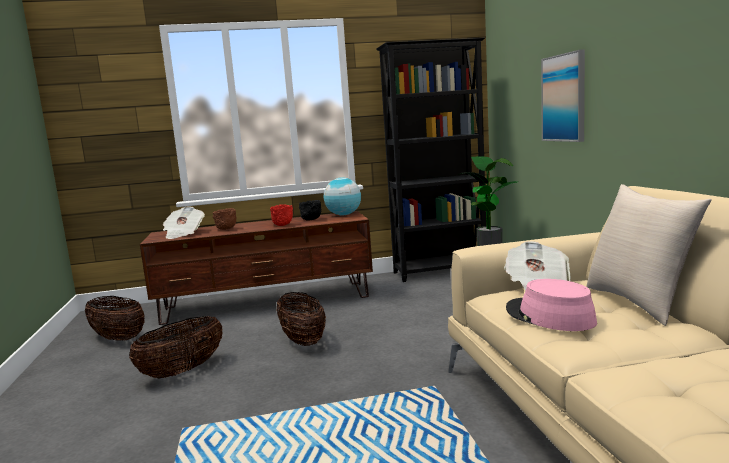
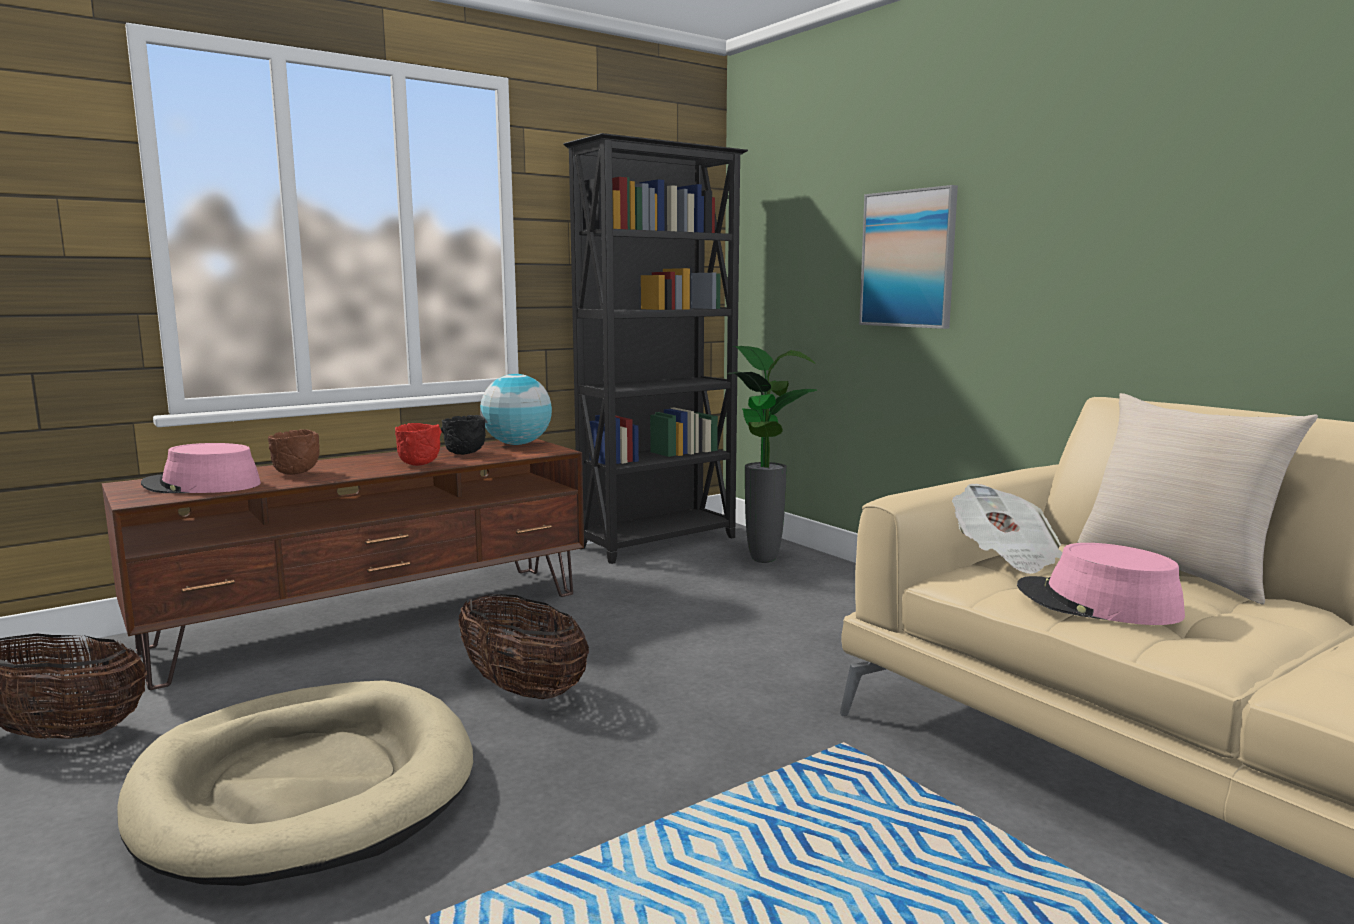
camera: 25 degrees left, 0 degrees up
(182, 371) = (305, 787): basket -> beige dog bed
(183, 234) = (201, 485): newspaper -> pink hat

